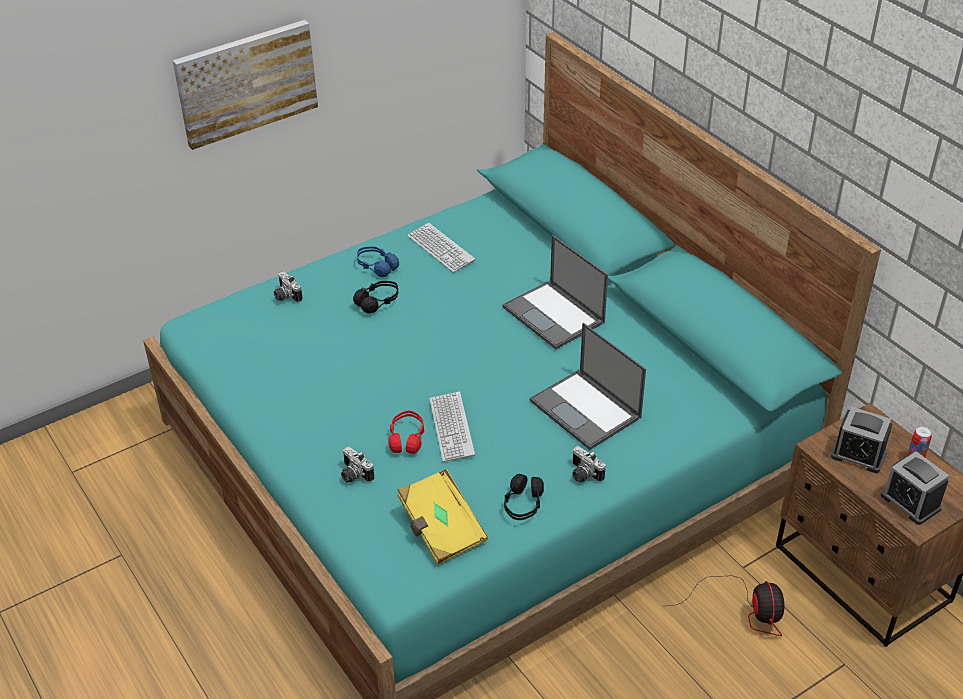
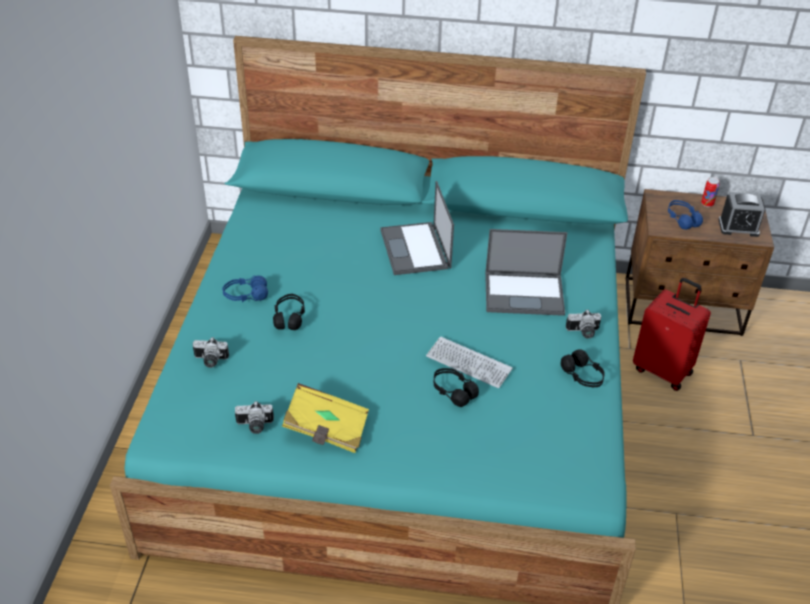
camera: 50 degrees left, 0 degrees up
(246, 82) = (69, 179): picture -> none
(353, 475) = (461, 442): camera -> camera (254, 426)
(407, 438) = (453, 392): red headphones -> black headphones
(440, 529) = (564, 430): yellow book -> yellow book (326, 430)
(441, 249) = (272, 255): keyboard -> none
(554, 315) = (415, 249): laptop -> laptop turned 75 degrees clockwise
(744, 610) = (663, 370): fan -> red suitcase
(858, 454) = (682, 219): alarm clock -> blue headphones

